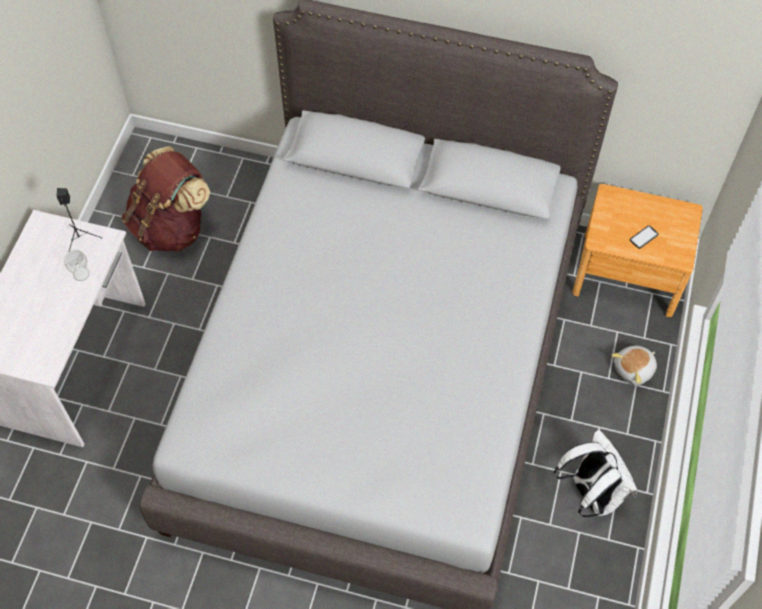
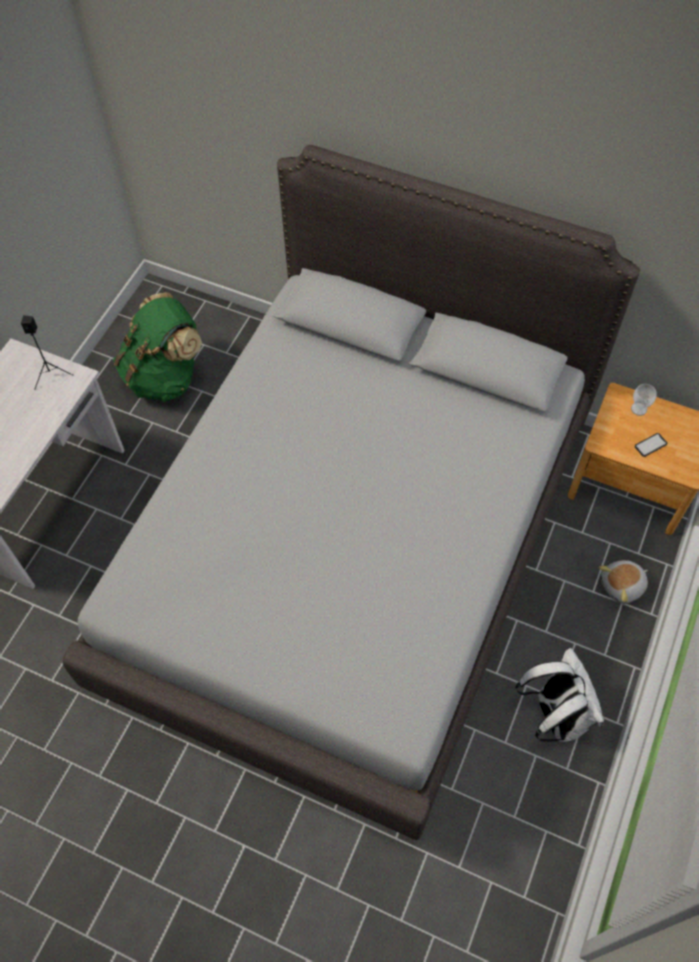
camera: 10 degrees right, 0 degrees up
(81, 274) = (44, 410): cup -> cup (638, 409)
(171, 226) = (165, 376): brown backpack -> green backpack

